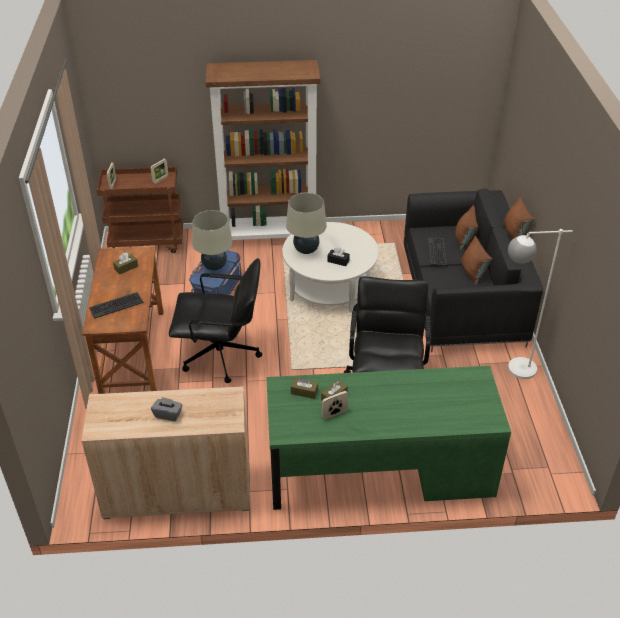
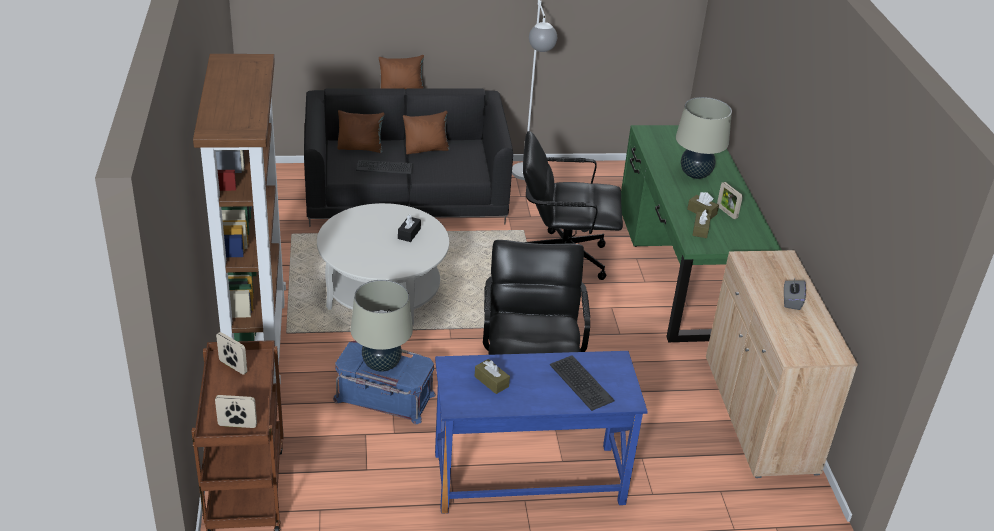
camera: 95 degrees left, 5 degrees down
(132, 352) = (528, 479): brown desk -> blue desk
(306, 250) = (383, 258): beige table lamp -> beige table lamp (695, 174)

